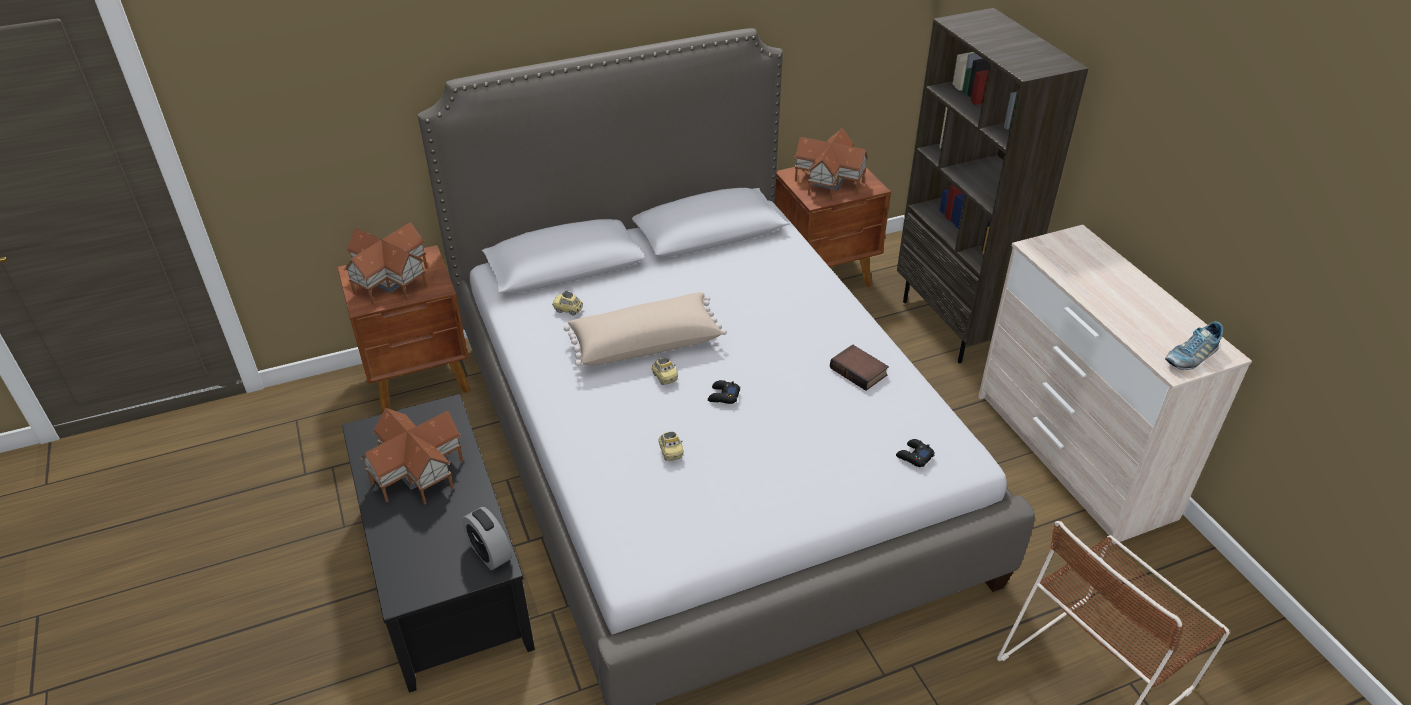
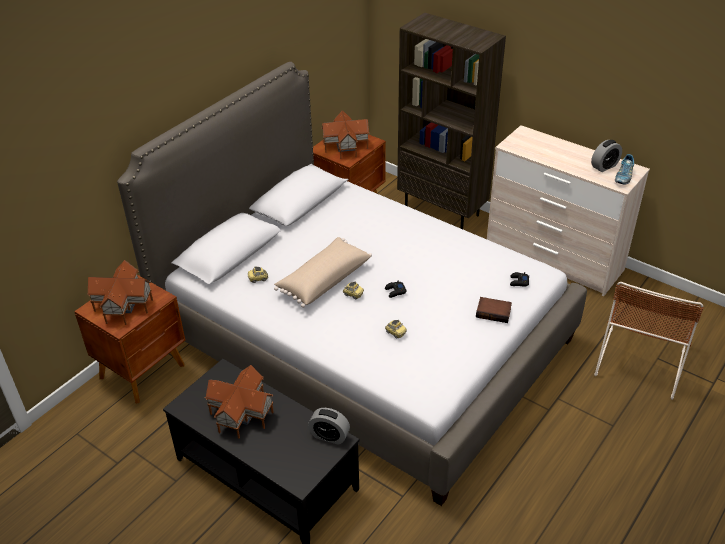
camera: 30 degrees left, 0 degrees up
(860, 371) = (454, 249): book -> book (494, 312)
(1170, 330) = (604, 166): none -> alarm clock

